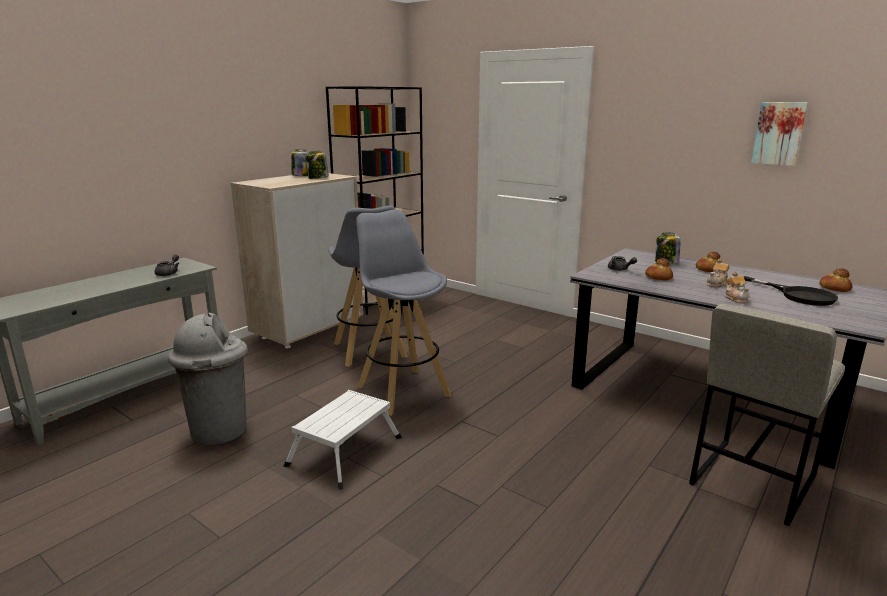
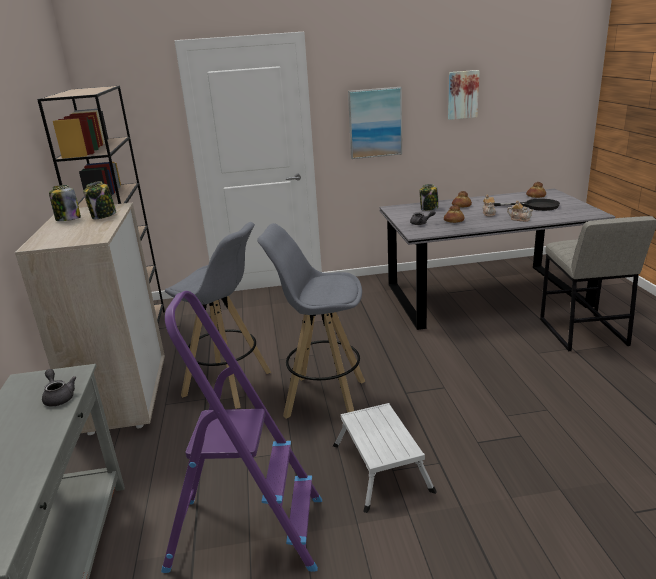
camera: 45 degrees left, 5 degrees up
(219, 430) = (248, 533): grey trash can -> purple step ladder
(655, 154) = (375, 123): none -> picture

